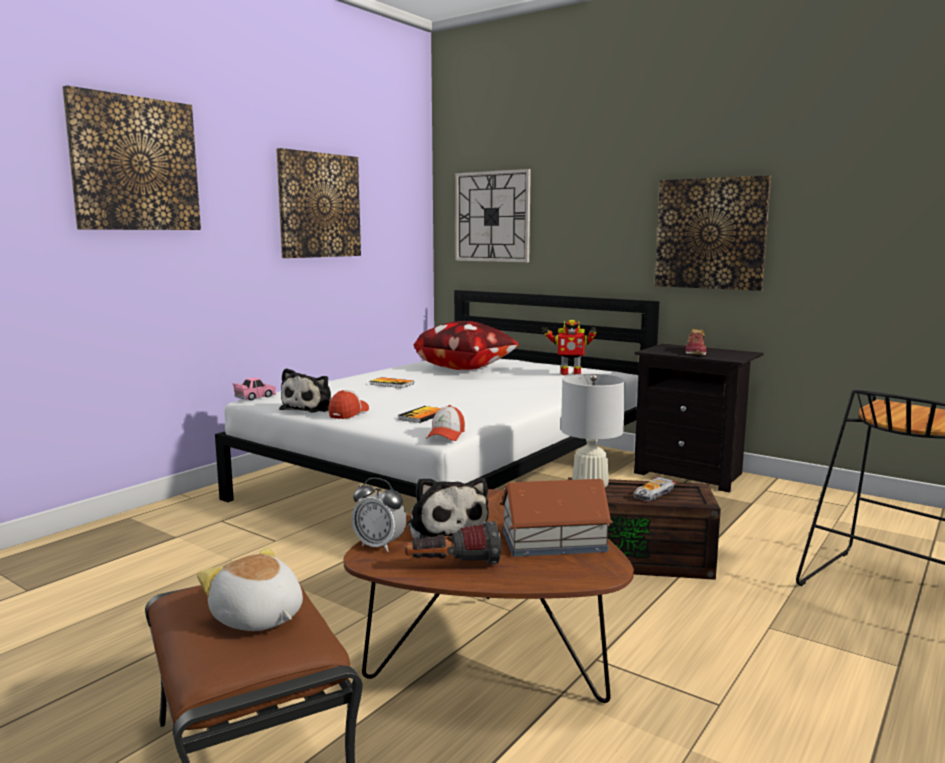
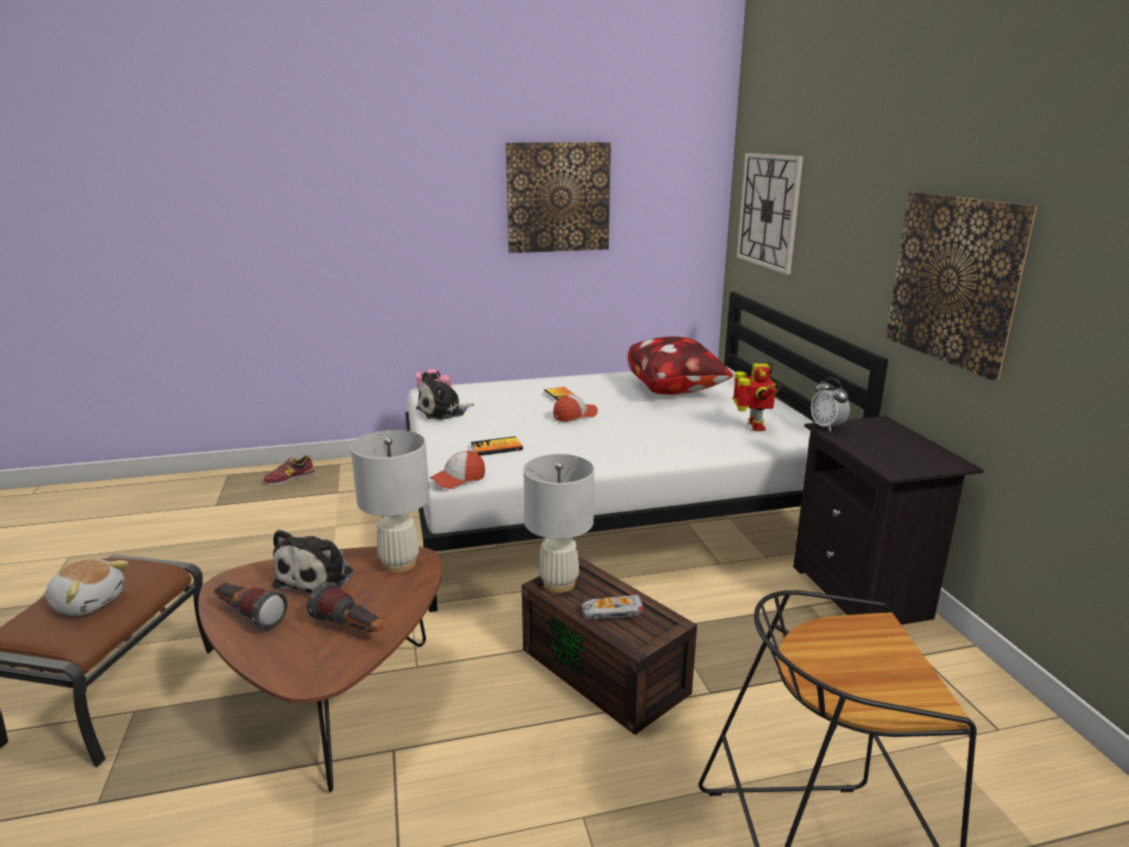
camera: 40 degrees right, 10 degrees up
(135, 164) = (352, 171): picture -> none
(257, 618) = (89, 602): plush toy -> plush toy turned 120 degrees clockwise
(348, 413) = (451, 427): cap -> cap (575, 416)
(379, 545) = (252, 573): alarm clock -> alarm clock (827, 427)
(491, 502) = (399, 564): none -> white table lamp
(555, 541) = (350, 629): toy house -> flashlight
(570, 374) = (754, 427): toy robot -> toy robot turned 135 degrees counterclockwise
(696, 352) = (882, 444): shoe -> shoe (290, 478)

